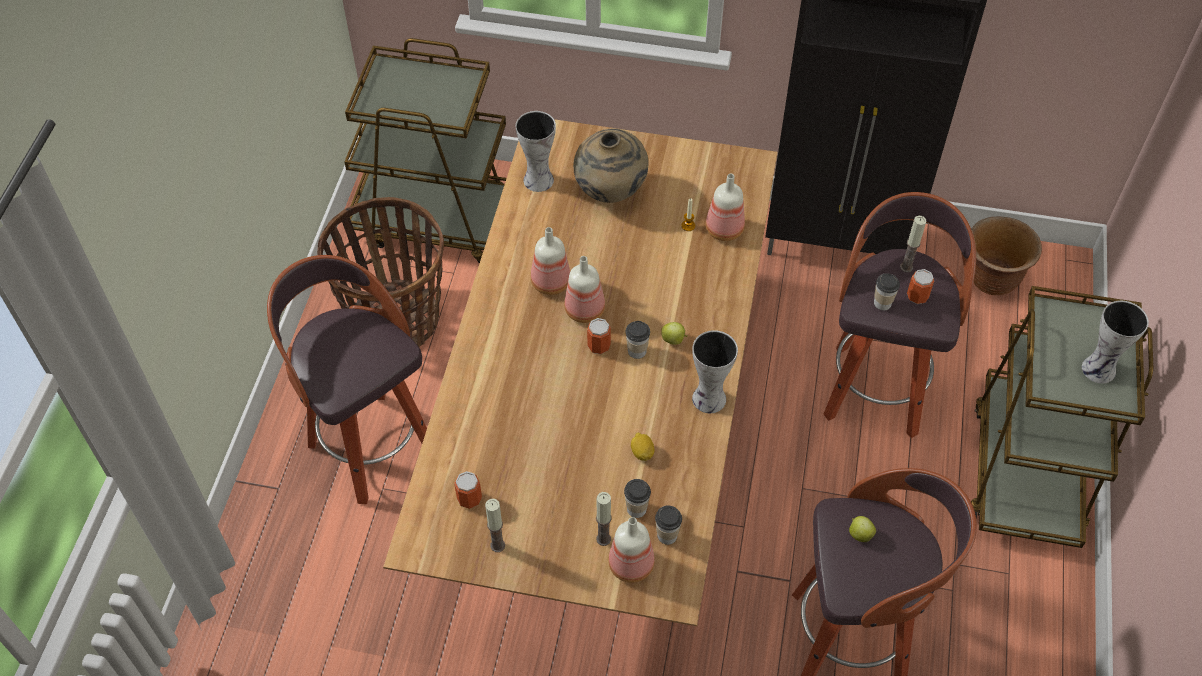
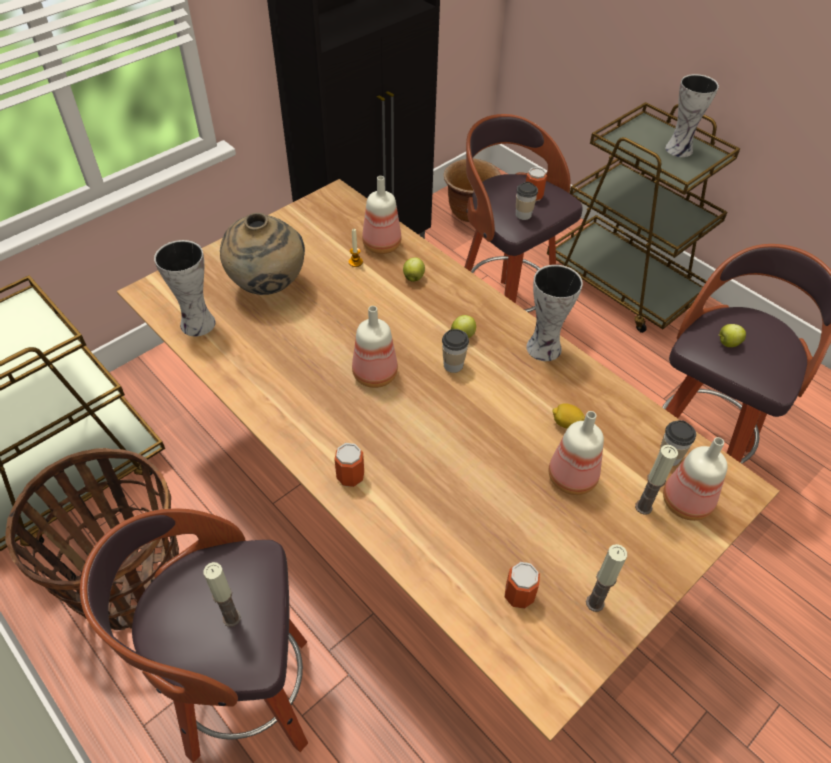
camera: 55 degrees left, 5 degrees down
(550, 283) = (321, 381): bottle -> bottle (573, 479)
(599, 346) = (423, 387): can -> can (350, 476)
(636, 509) = (625, 462): cup -> none
(707, 272) = (413, 277): none -> apple
(906, 267) = (502, 187): candle -> candle (231, 618)

